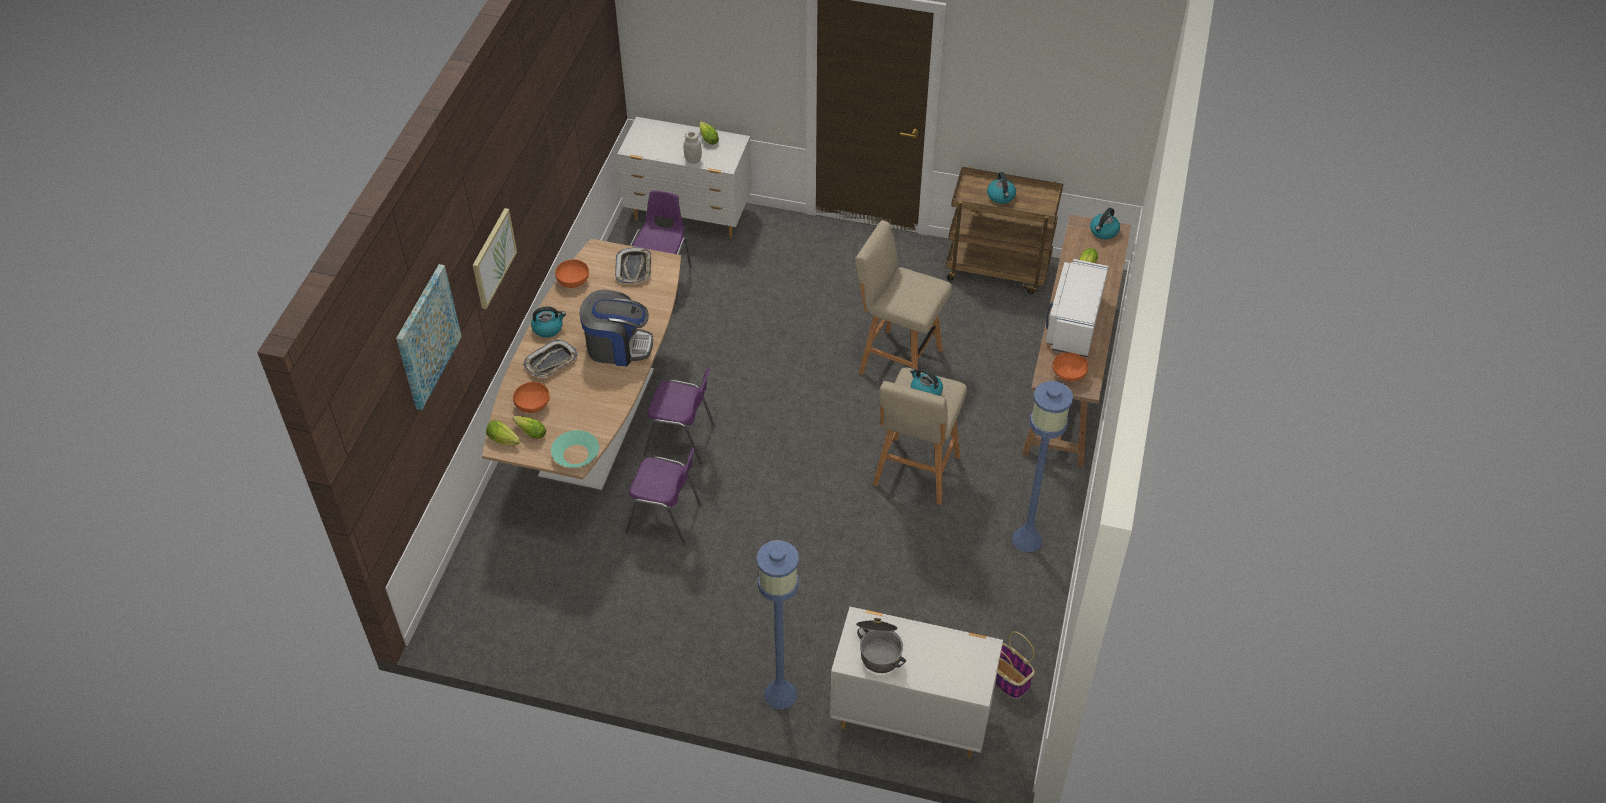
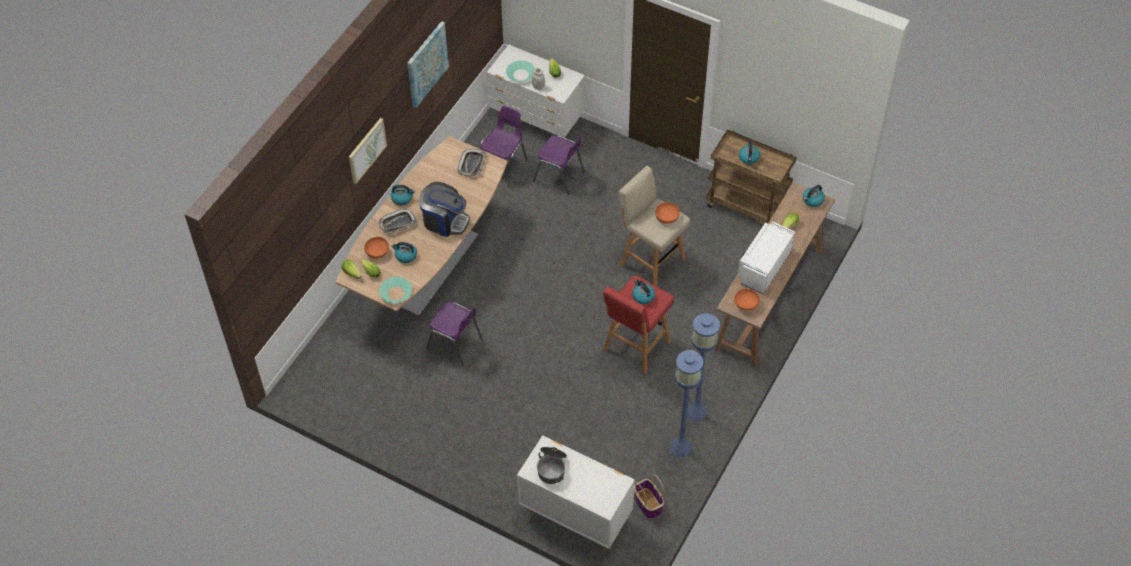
camera: 15 degrees right, 5 degrees up
(427, 336) = (306, 203): picture -> picture (426, 64)
(573, 280) = (428, 166): orange bowl -> orange bowl (667, 217)
(575, 402) = (405, 256): none -> kettle
(664, 149) = (521, 75): none -> turquoise bowl
(681, 440) = (482, 291): purple chair -> purple chair (560, 177)
(780, 695) = (495, 481): blue floor lamp -> blue floor lamp (680, 447)
(915, 473) = (635, 347): beige stool -> red stool

